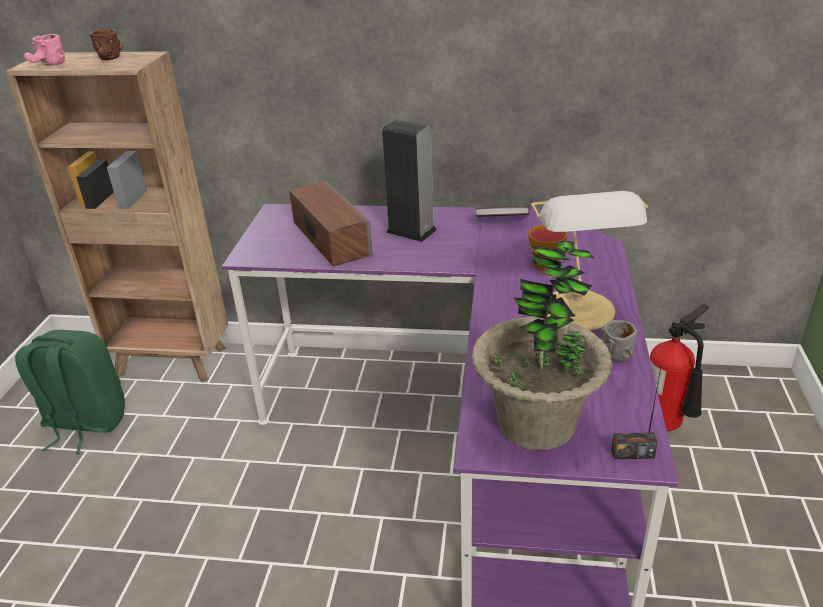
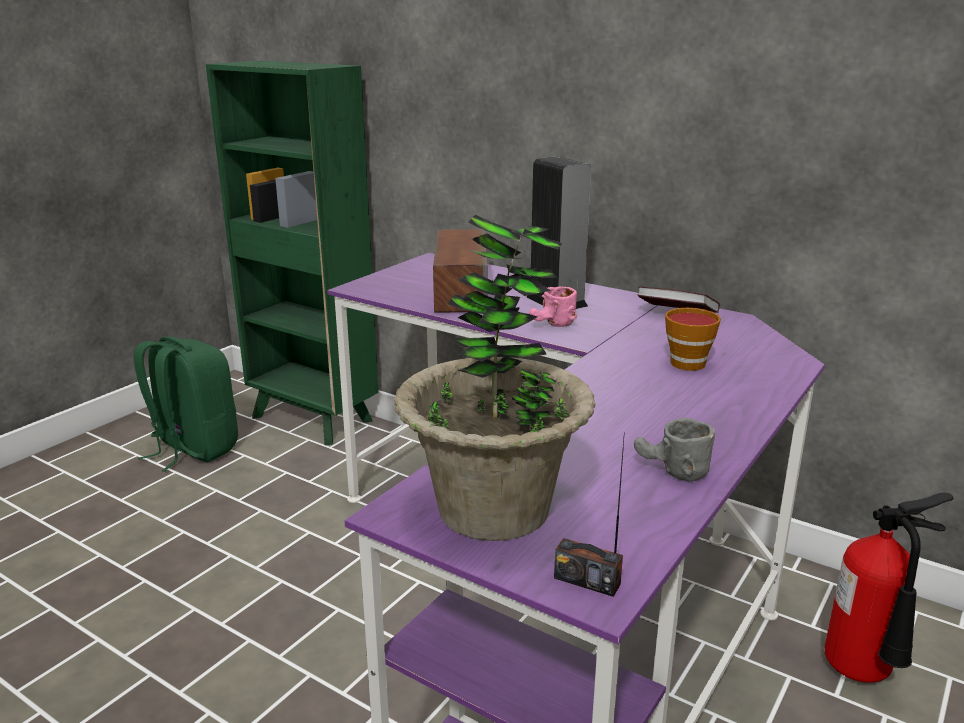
camera: 25 degrees right, 10 degrees down
(48, 65) = (244, 63): pink mug -> pink mug (553, 325)
(109, 59) = (299, 64): brown mug -> none
(173, 362) = (313, 419): brown bookcase -> green bookcase
(578, 312) = (680, 417): table lamp -> none

